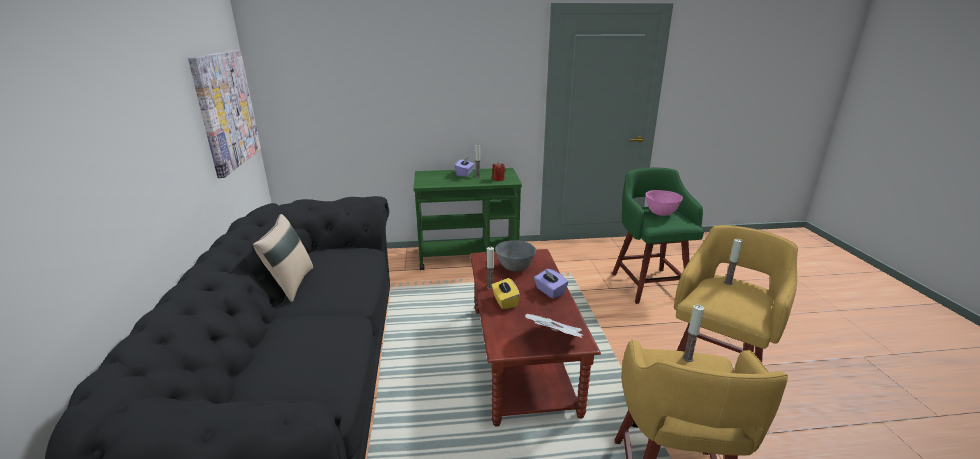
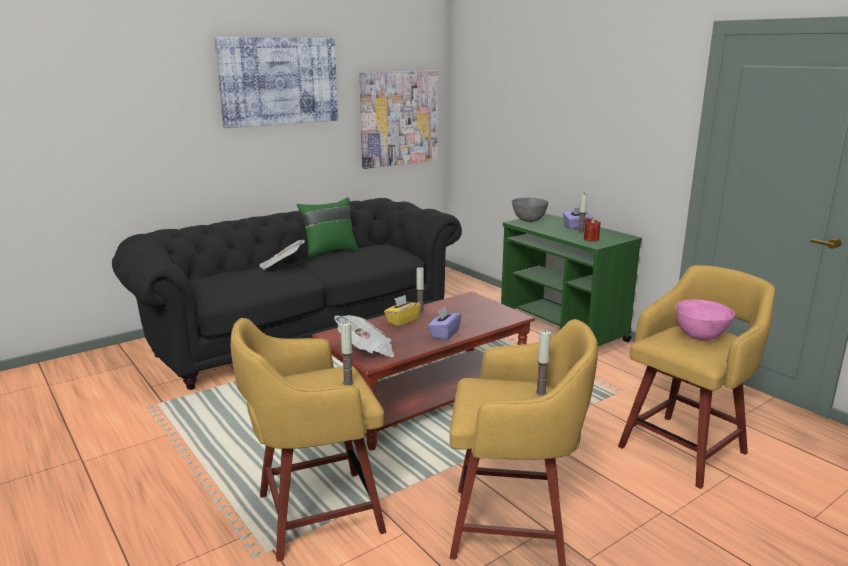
camera: 60 degrees right, 5 degrees down
(122, 81) = (278, 81): none -> picture
(290, 284) = (329, 252): beige pillow -> green pillow
(297, 325) = (281, 267): none -> newspaper
(515, 268) = (468, 312): grey bowl -> grey bowl (529, 221)
(648, 284) = (685, 448): green stool -> yellow stool

